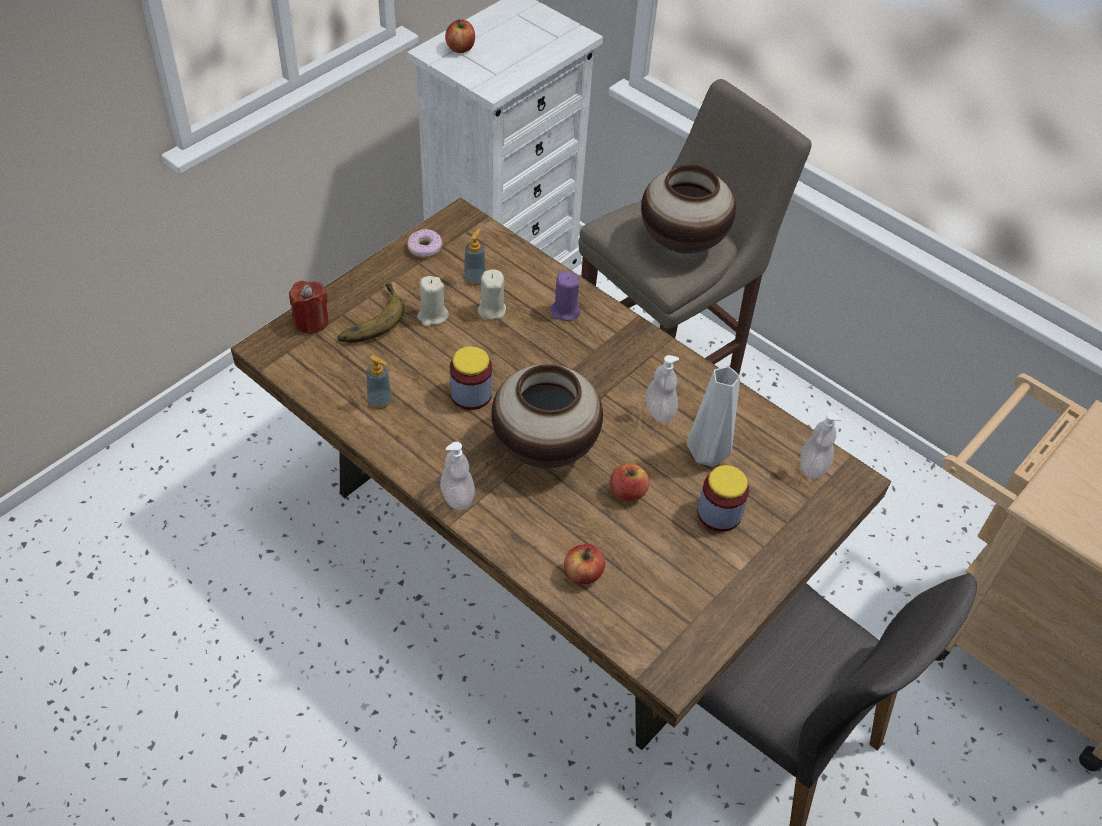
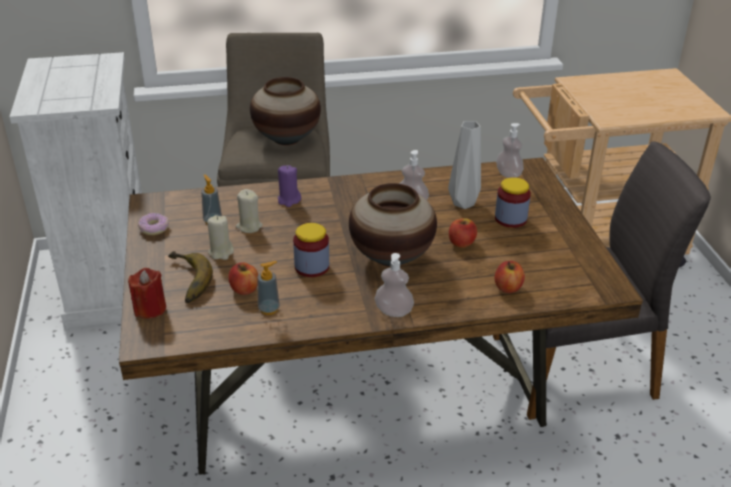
camera: 50 degrees left, 15 degrees down
(460, 48) = (44, 97): apple -> apple (244, 289)

